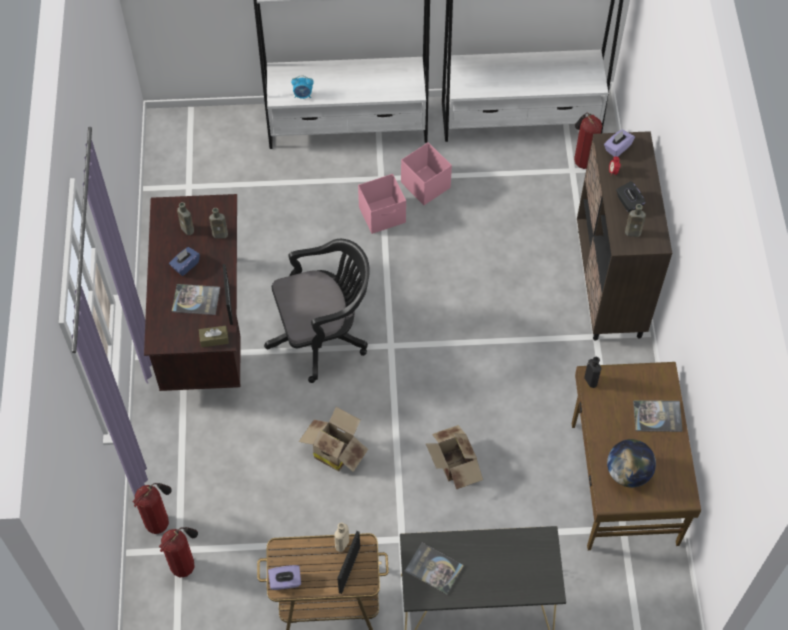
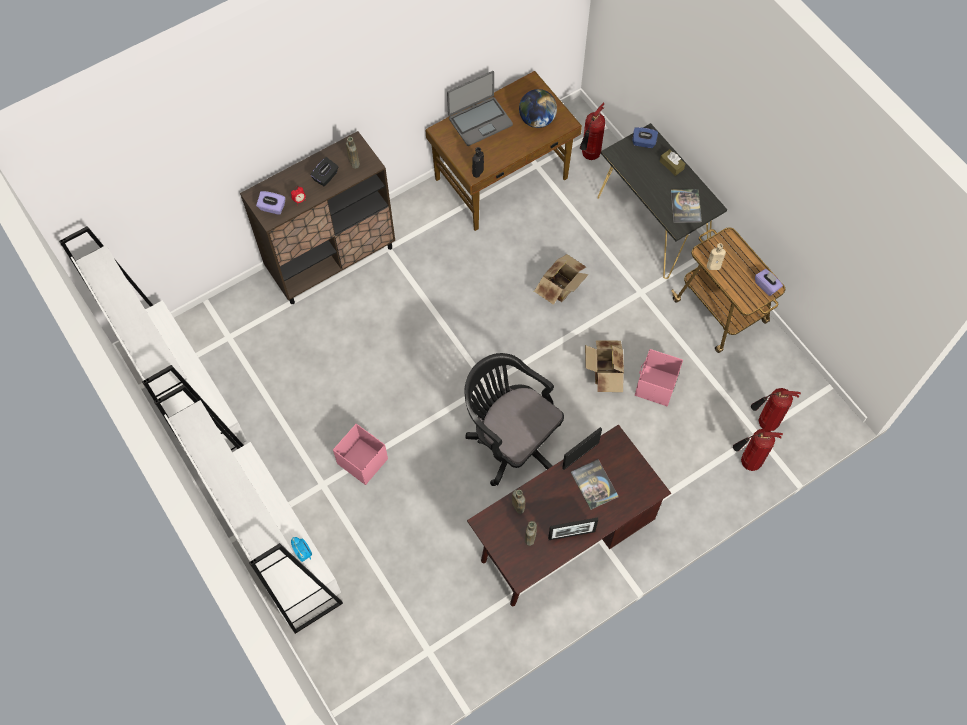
camera: 120 degrees left, 5 degrees up
(185, 265) = (567, 515): blue tissue box -> blue tissue box (643, 142)
(214, 339) = (620, 447): brown tissue box -> brown tissue box (671, 165)
(349, 570) = (728, 252): picture frame -> picture frame (571, 535)
(425, 185) = (309, 444): pink storage box -> pink storage box (655, 386)
(582, 161) = (214, 334): fire extinguisher -> fire extinguisher (589, 156)
(657, 416) = (480, 121): book -> laptop

